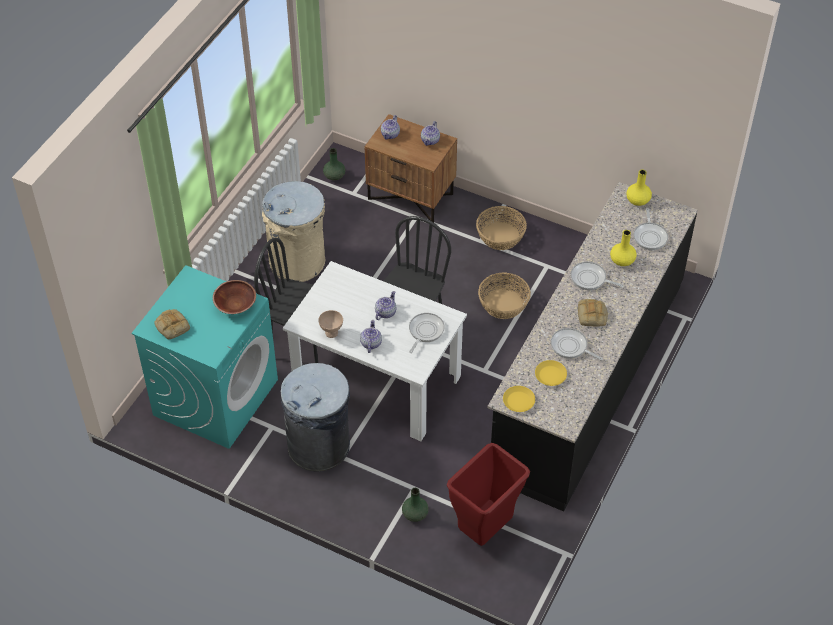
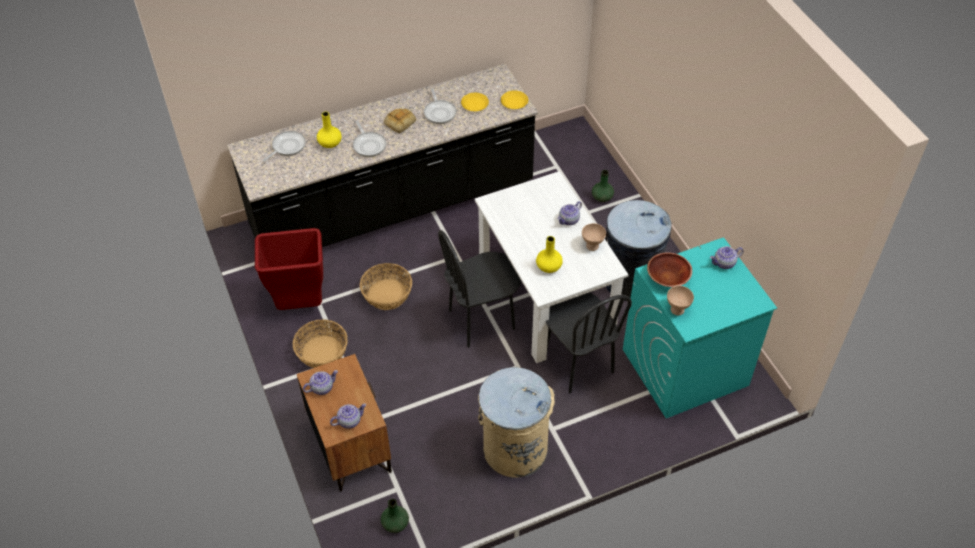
camera: 140 degrees left, 0 degrees up
(171, 326) = (737, 292): bread -> none
(209, 285) = (677, 309): none -> beige bowl
(385, 312) = (535, 236): teapot -> teapot (724, 263)
(425, 331) = (519, 204): frying pan -> none
(485, 531) = (565, 162): red trash can -> red trash can (301, 305)
(637, 200) = (257, 177): yellow vase -> yellow vase (549, 267)

